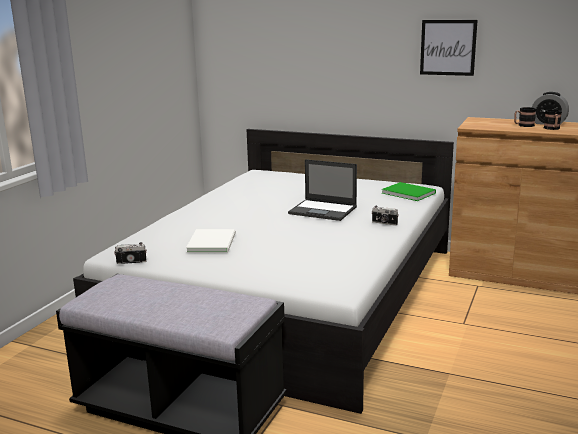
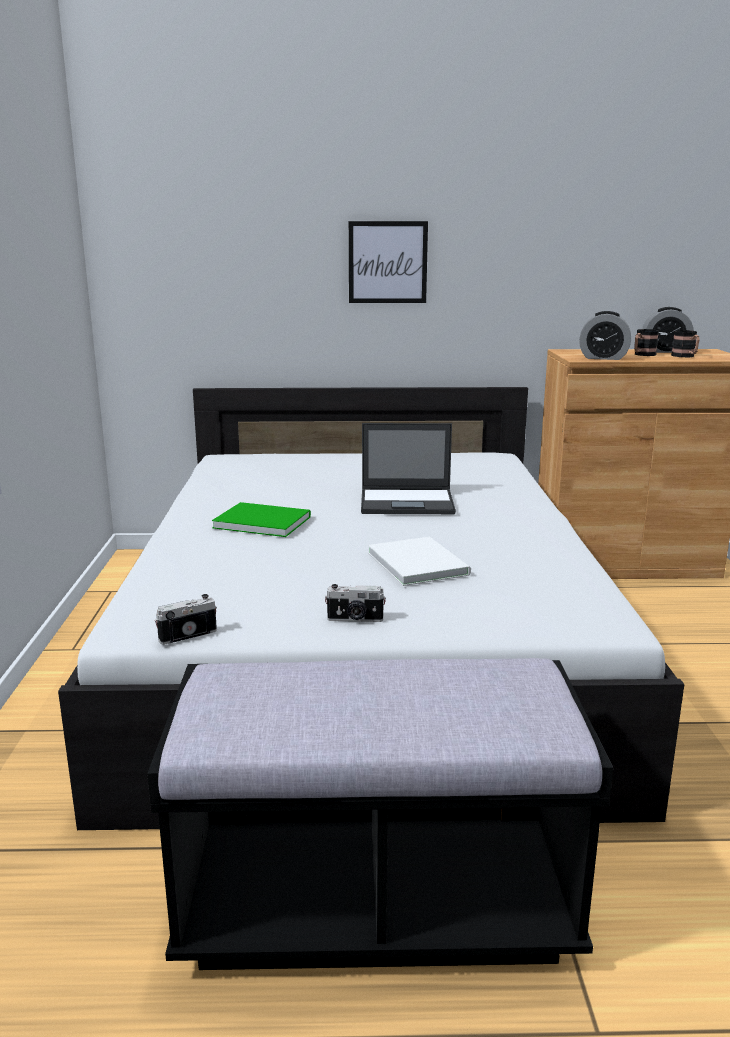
camera: 25 degrees left, 0 degrees up
(213, 242) = (299, 576): white book -> white book (418, 562)
(384, 223) = (519, 510): camera -> camera (355, 619)
(408, 192) = (487, 465): green book -> green book (261, 521)
(448, 47) = (517, 248): picture -> picture (387, 262)
(487, 126) = (603, 358): none -> alarm clock

